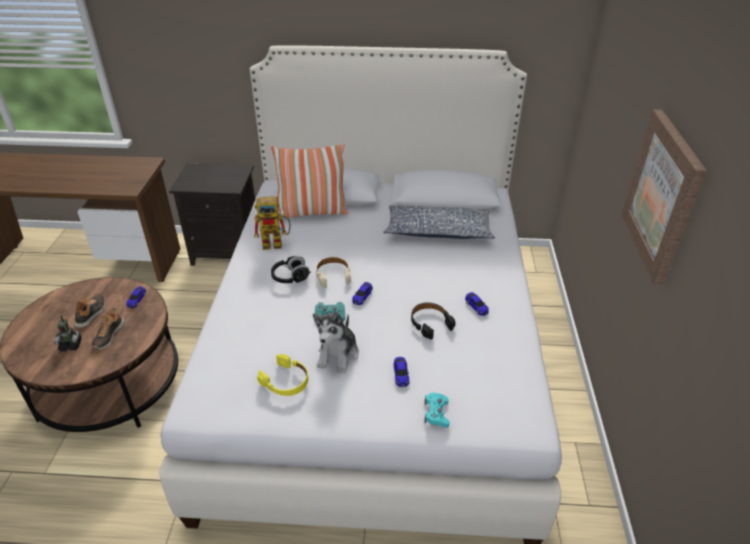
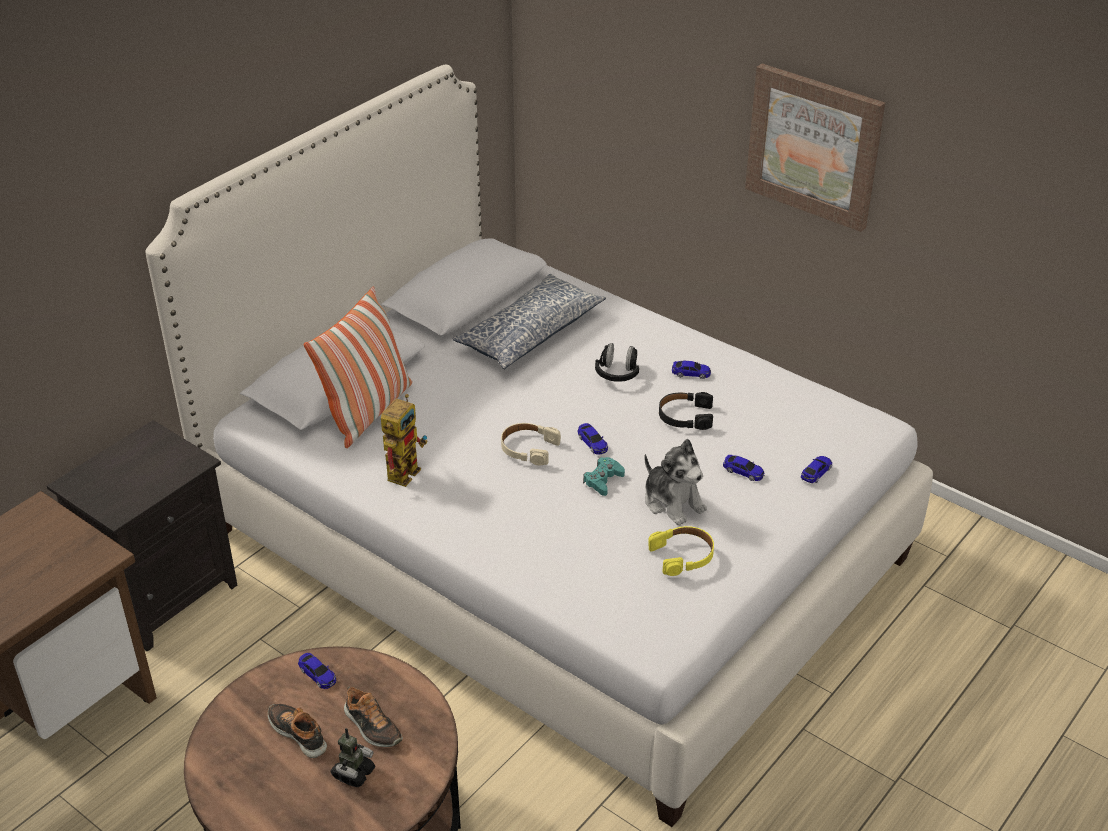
camera: 55 degrees left, 0 degrees up
(290, 278) = (495, 484): black headphones -> black headphones (617, 374)
(436, 413) = (816, 473): turquoise game controller -> toy car

